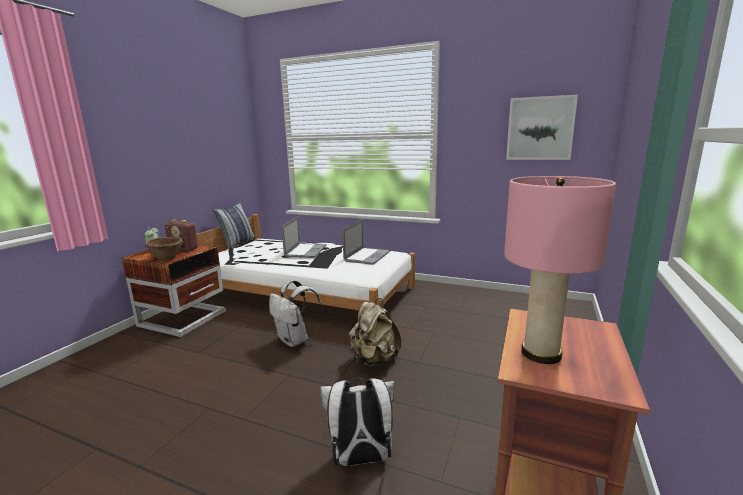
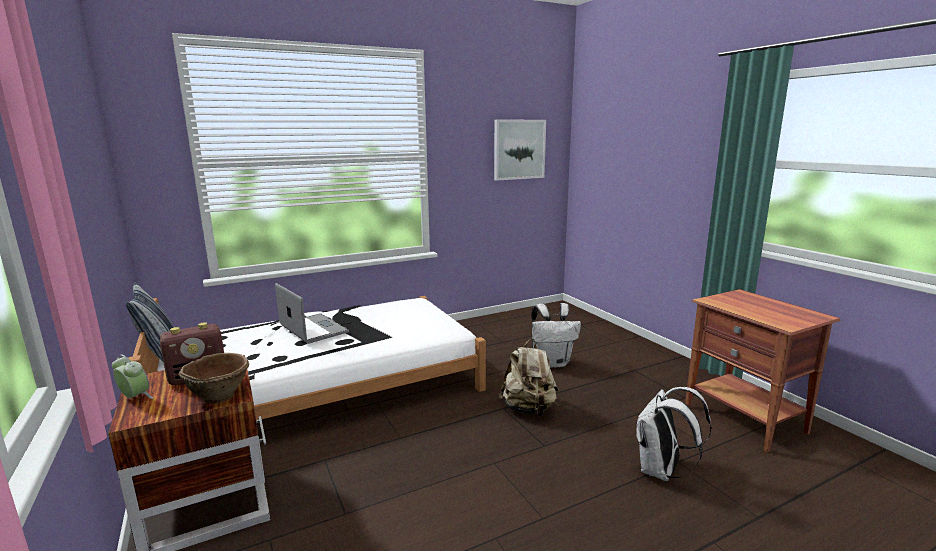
camera: 50 degrees left, 0 degrees up
(295, 340) = (428, 435): white backpack -> white backpack (551, 363)
(367, 256) = (398, 312): laptop -> none
(540, 353) = (766, 314): pink table lamp -> none

